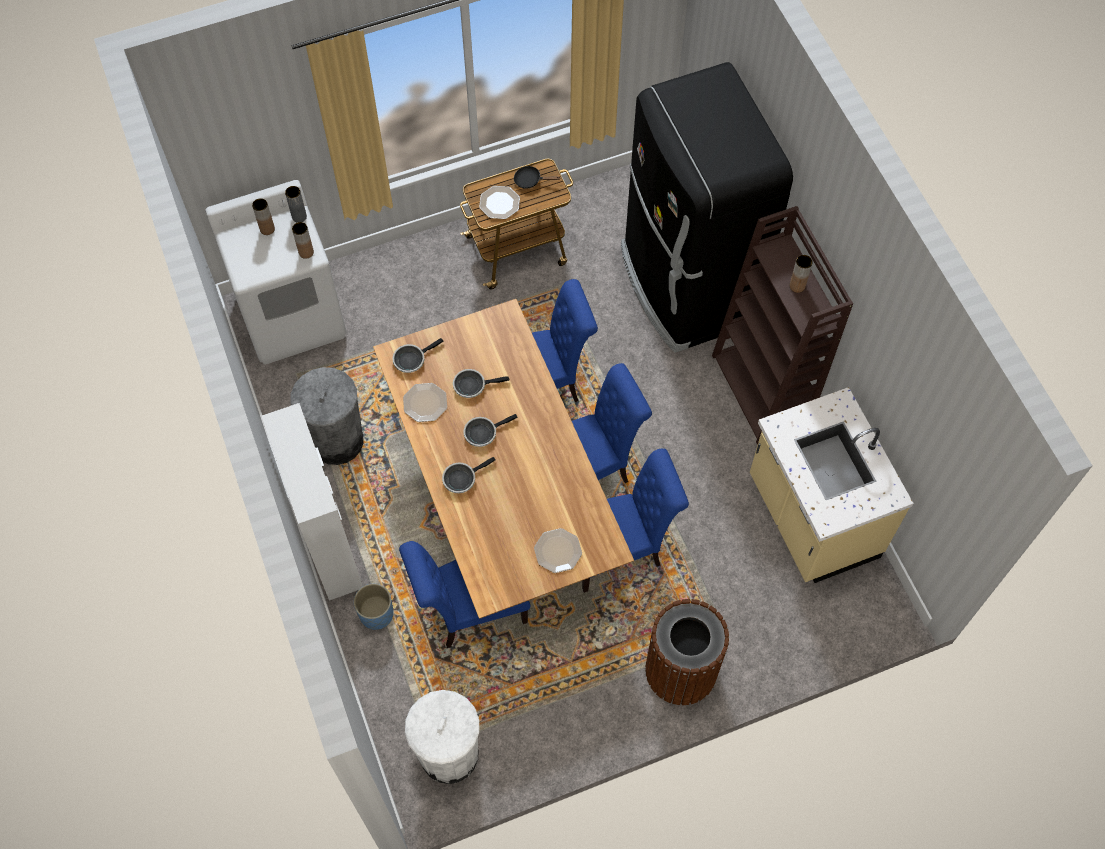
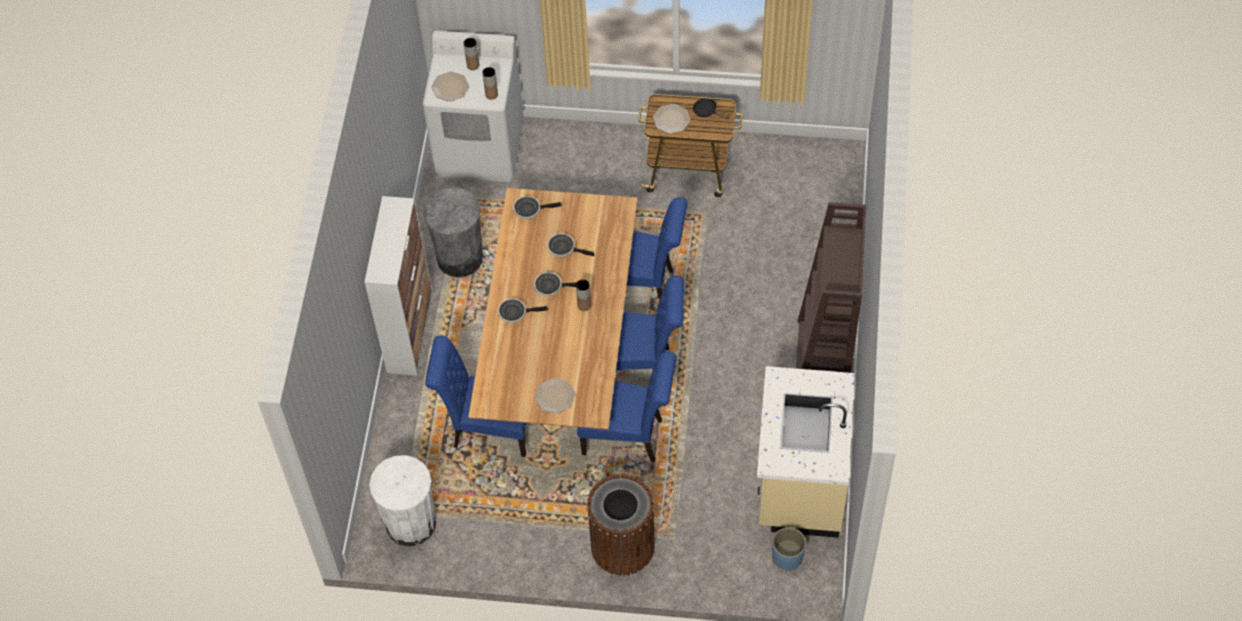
camera: 30 degrees right, 5 degrees down
(299, 216) = (502, 65): grey vase -> none
(376, 614) = (416, 398): blue planter -> blue planter (787, 557)
(424, 403) = (520, 246): plate -> plate (450, 87)
(686, 287) = (810, 256): black fridge -> none
(797, 286) = (840, 270): brown vase -> brown vase (584, 305)

